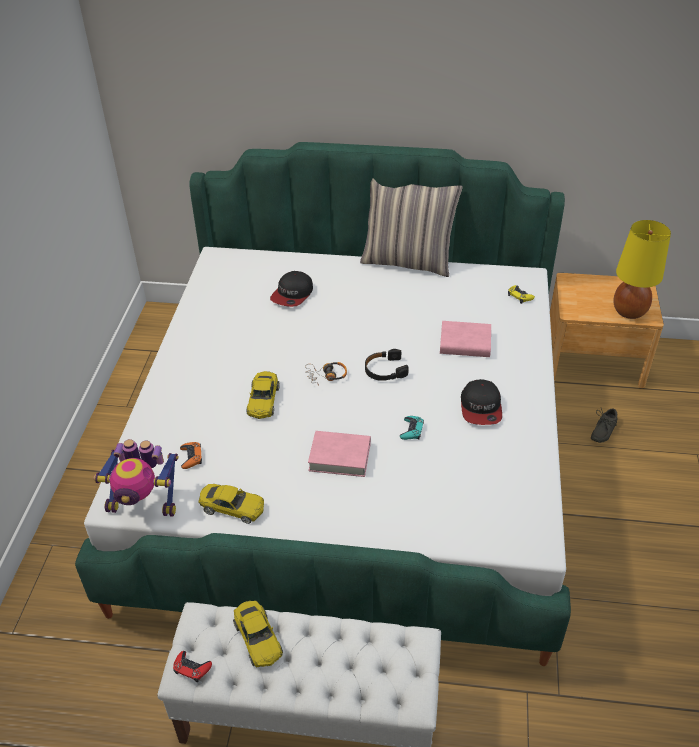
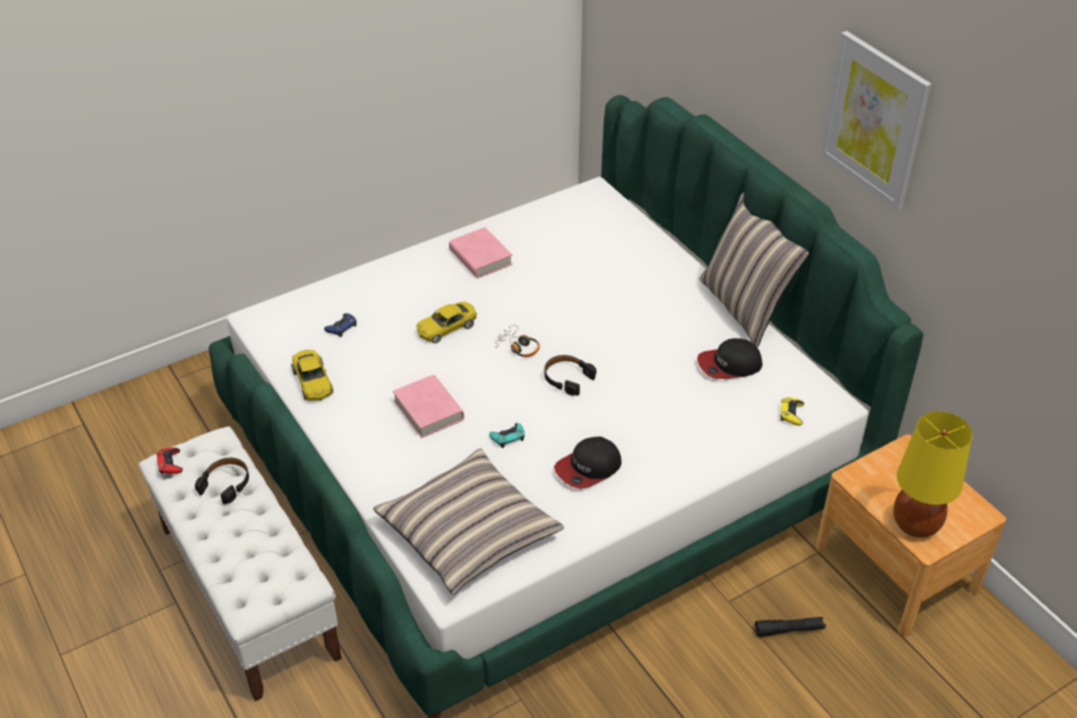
camera: 50 degrees right, 0 degrees up
(144, 503) = (271, 333): toy robot -> none
(191, 457) = (341, 327): orange game controller -> blue game controller
(258, 638) = (226, 483): yellow toy car -> black headphones
(292, 294) = (600, 265): cap -> cap (729, 365)
(465, 343) = (667, 411): pink book -> pink book (480, 257)
(481, 62) = (875, 120): none -> picture
(486, 502) = (468, 532): none -> pillow
(601, 430) = (789, 630): grey shoe -> black flashlight

